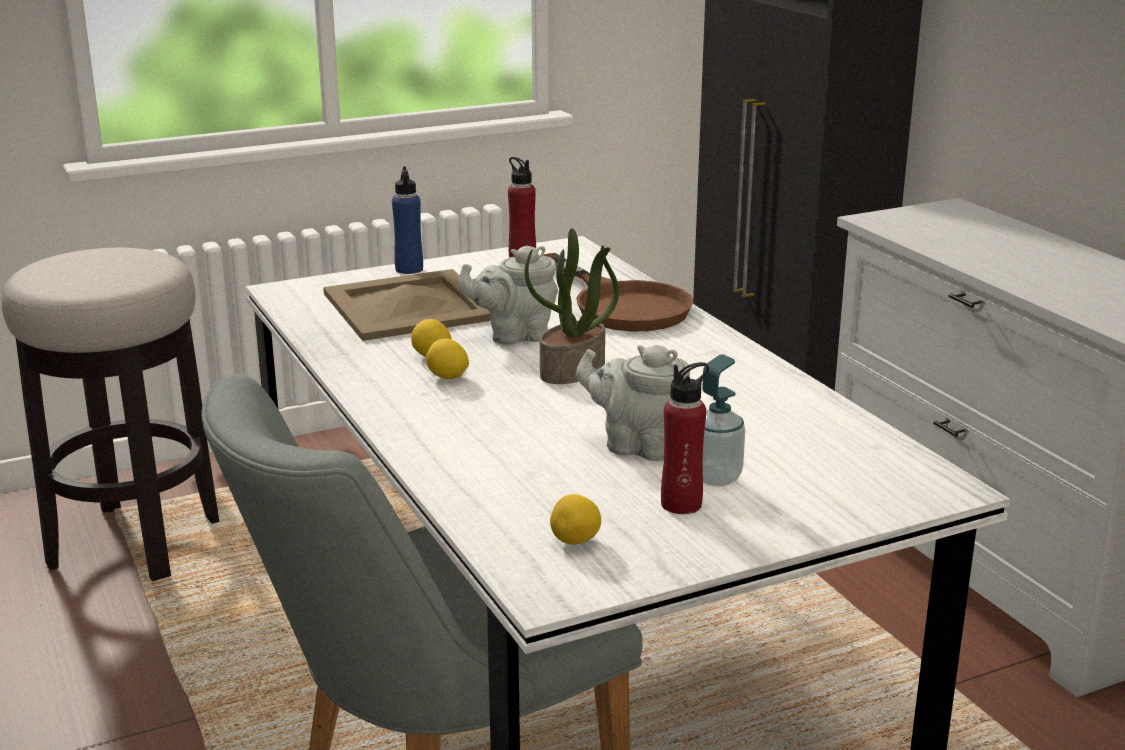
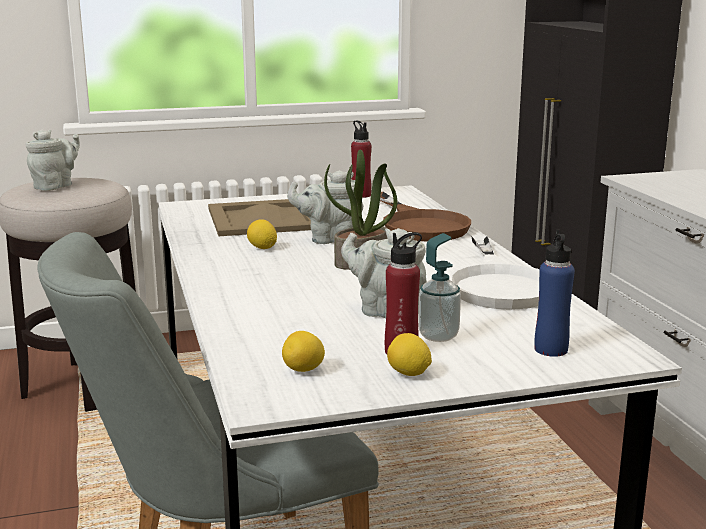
camera: 10 degrees right, 5 degrees down
(85, 268) = (56, 186): none -> grey teapot
(409, 269) = (276, 198): blue bottle -> blue bottle (551, 349)
(447, 377) = (266, 261): lemon -> lemon (408, 374)
(759, 393) = (499, 284): none -> white frying pan

